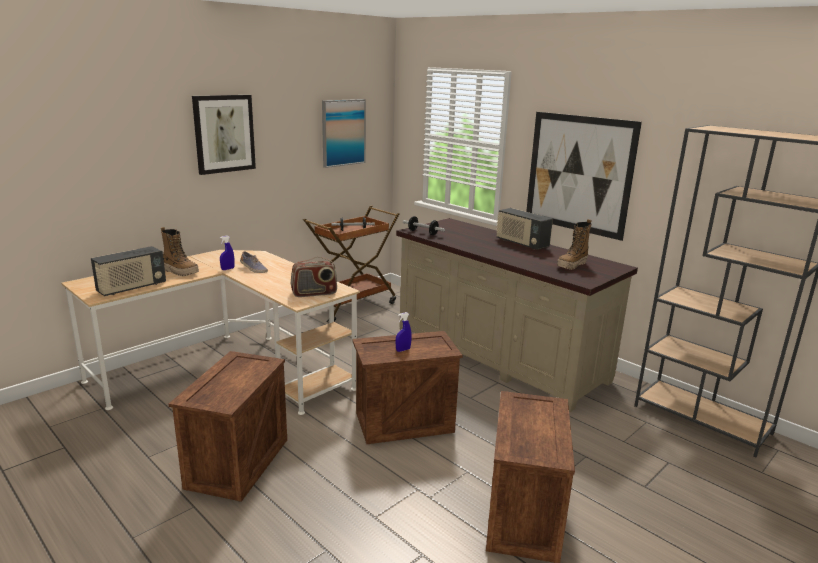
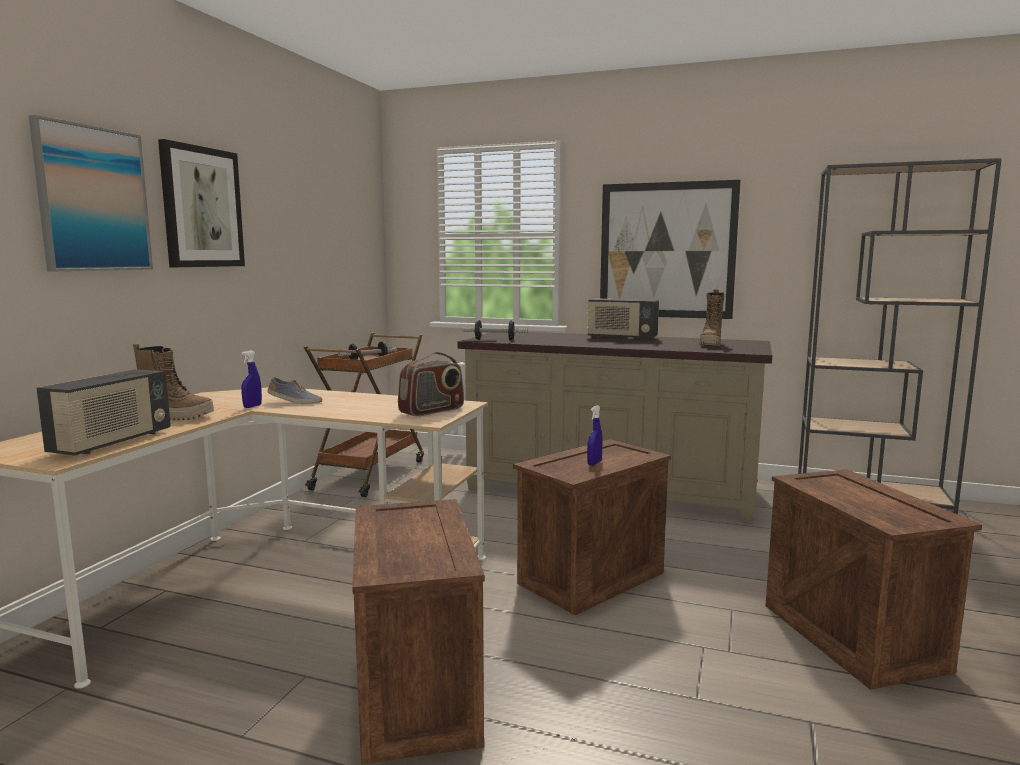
camera: 25 degrees left, 10 degrees down
(343, 132) = (337, 229): picture -> picture (93, 199)

